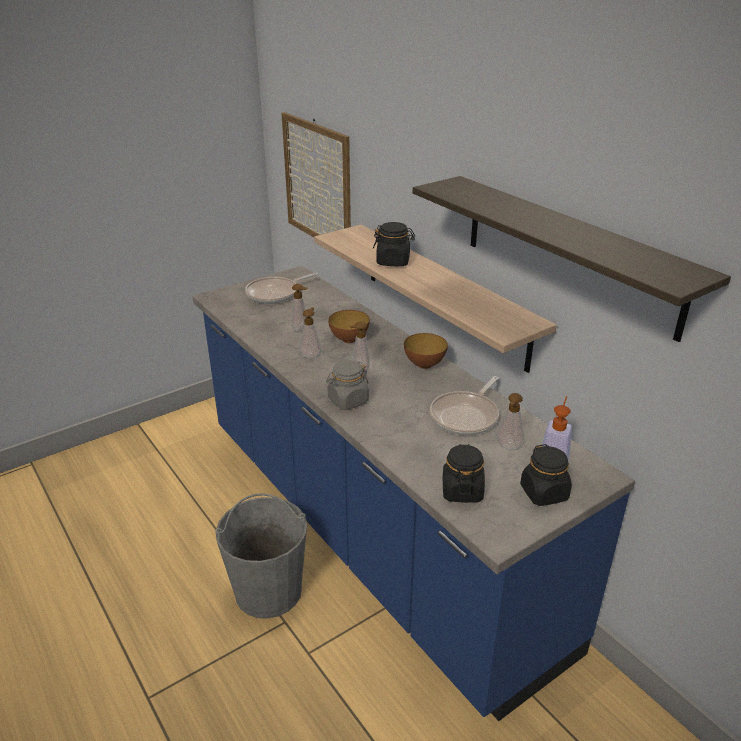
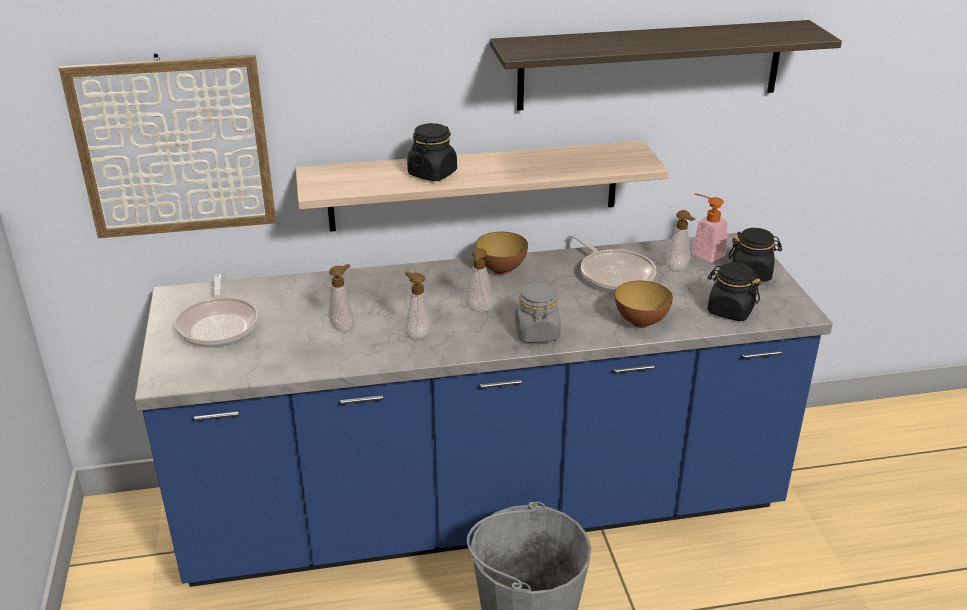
camera: 65 degrees left, 0 degrees up
(349, 339) = (403, 300): bowl -> bowl (640, 322)

